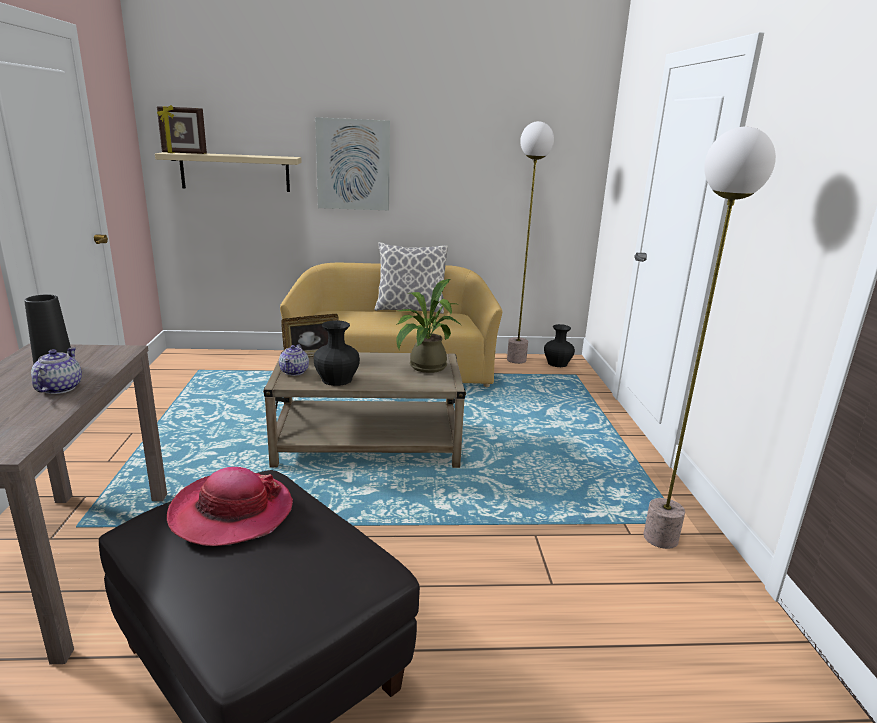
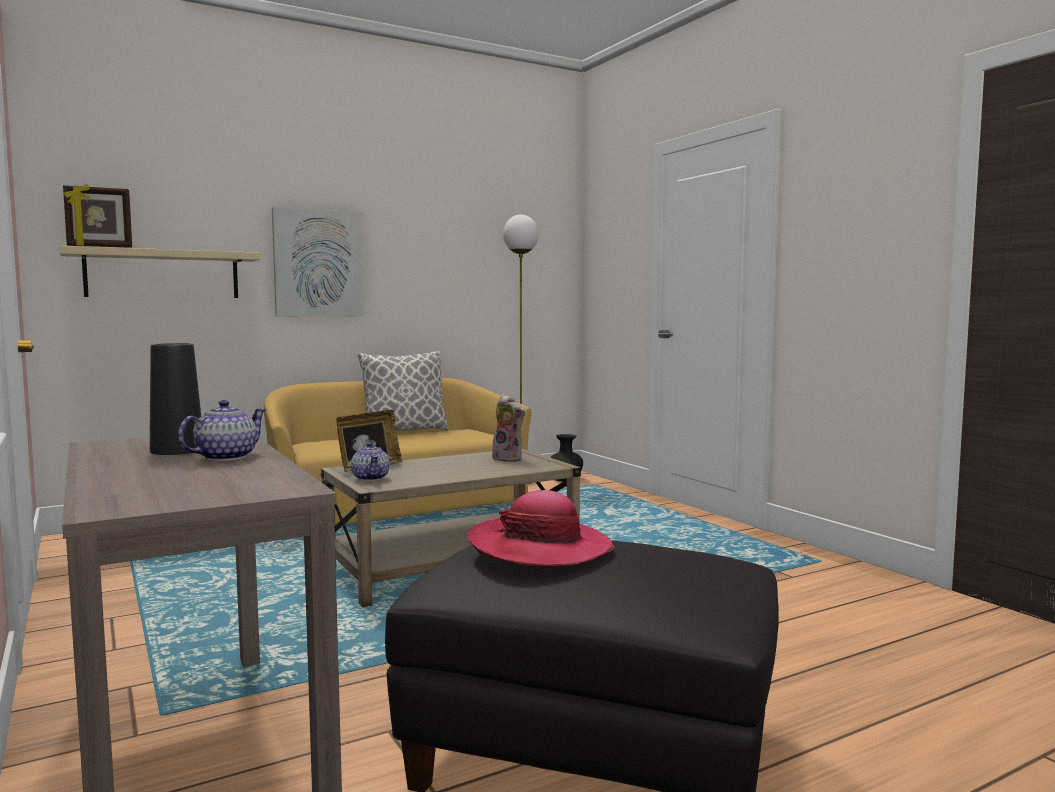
camera: 25 degrees left, 15 degrees down
(59, 388) = (225, 457): teapot -> teapot turned 60 degrees clockwise
(337, 379) = (432, 477): black vase -> none
(424, 368) = (509, 459): potted plant -> plush toy
(660, 538) = (819, 574): floor lamp -> none

